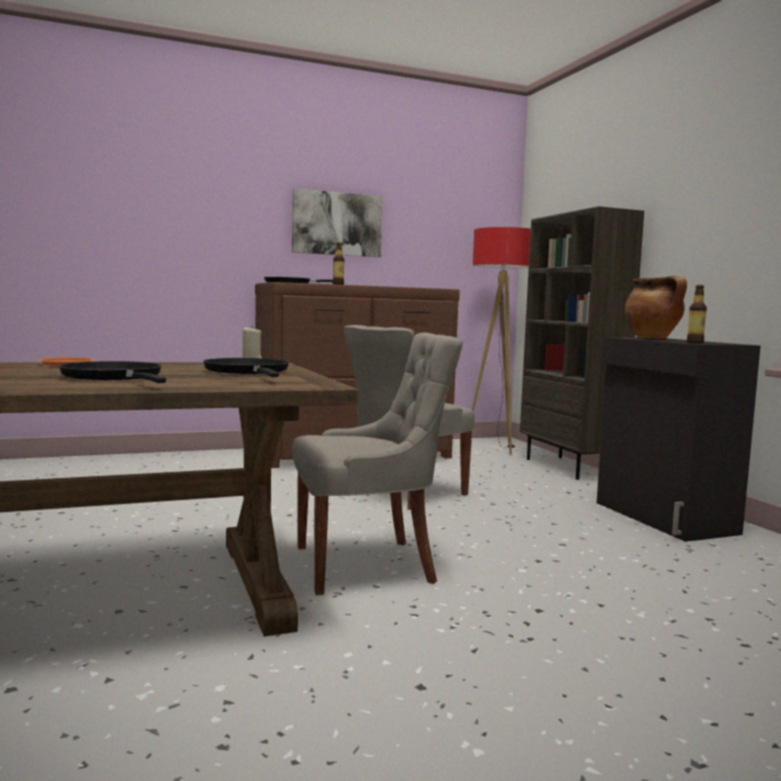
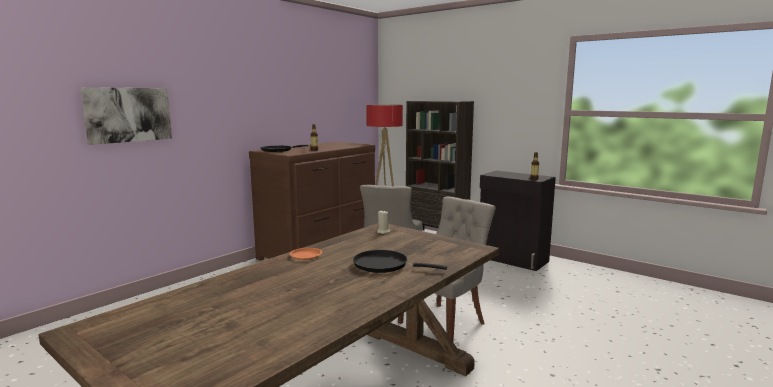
camera: 30 degrees left, 5 degrees up
(248, 372) = (410, 241): black frying pan -> none
(337, 224) = (290, 105): picture -> picture (128, 114)
(653, 338) = (501, 173): cooking pot -> none

